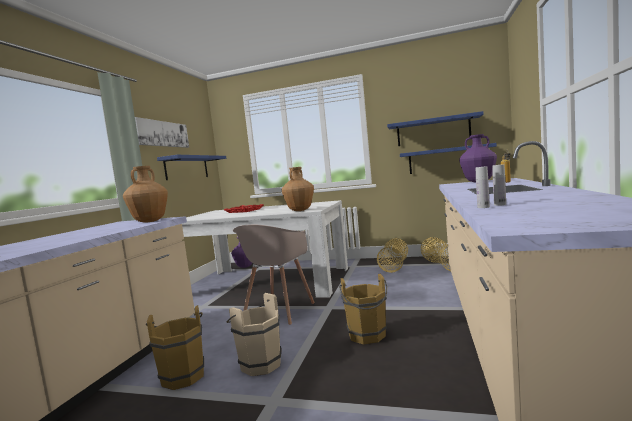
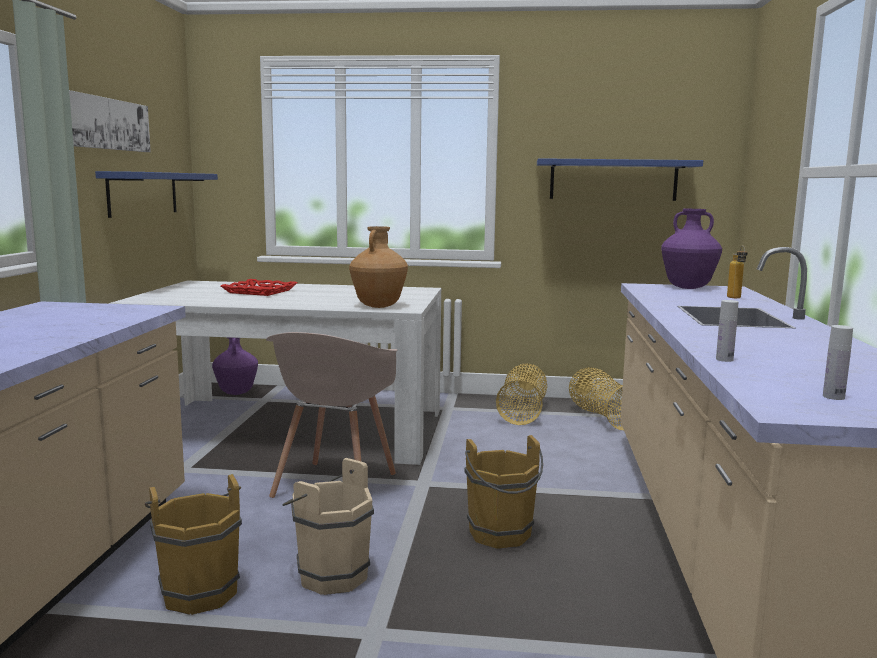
camera: 10 degrees left, 5 degrees up
(150, 221) = (123, 312): brown vase -> none
(445, 159) = (627, 233): blue shelf -> none
(500, 204) = (746, 356): white bottle -> white bottle (833, 397)

